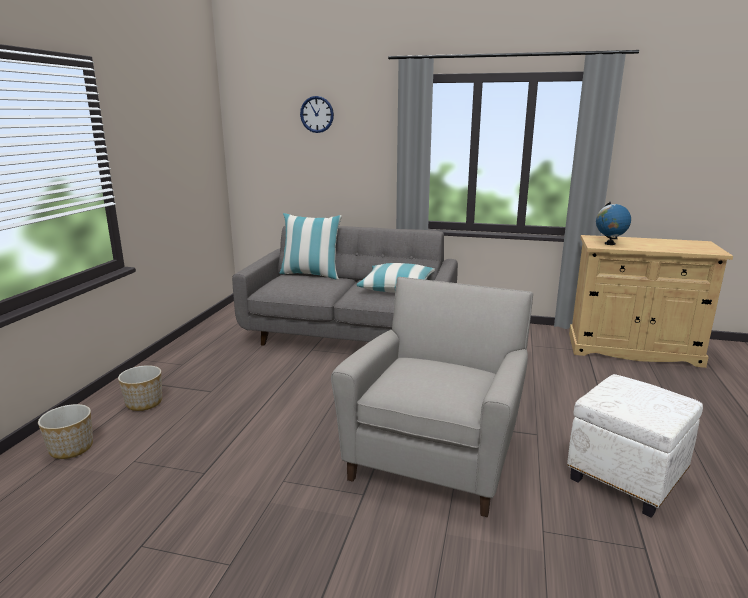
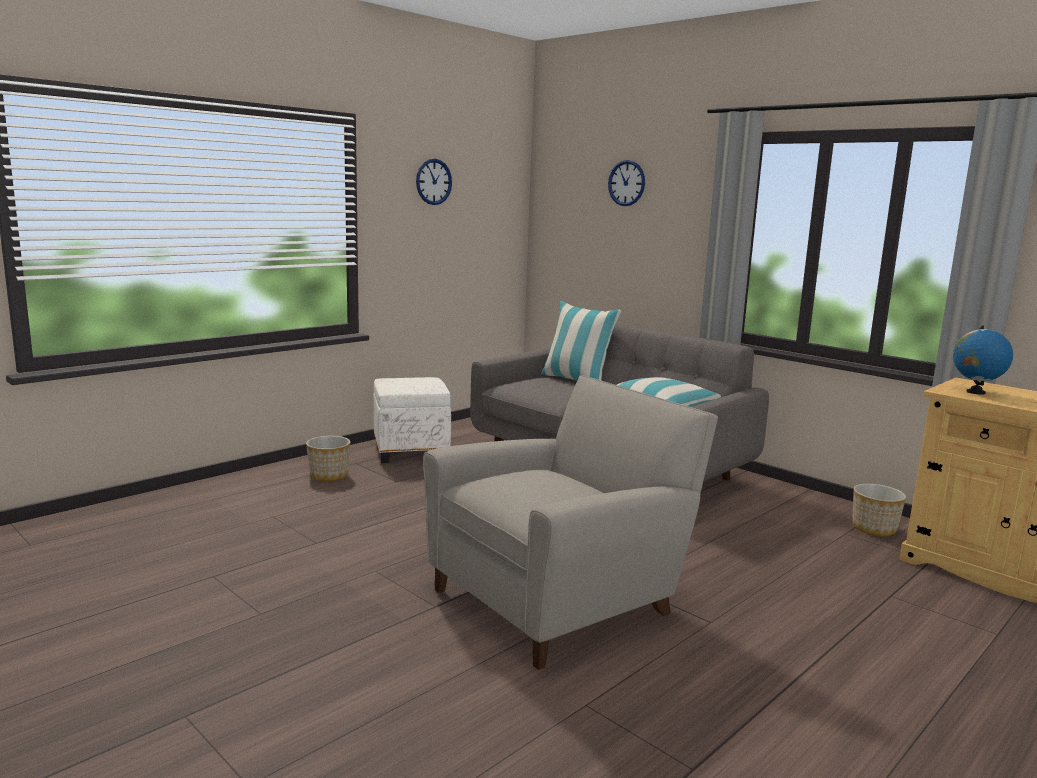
camera: 30 degrees right, 5 degrees down
(72, 448) = (238, 493): planter -> planter (874, 528)
(159, 120) = (433, 182): none -> wall clock
(626, 479) = (771, 702): white ottoman -> white ottoman (410, 451)

